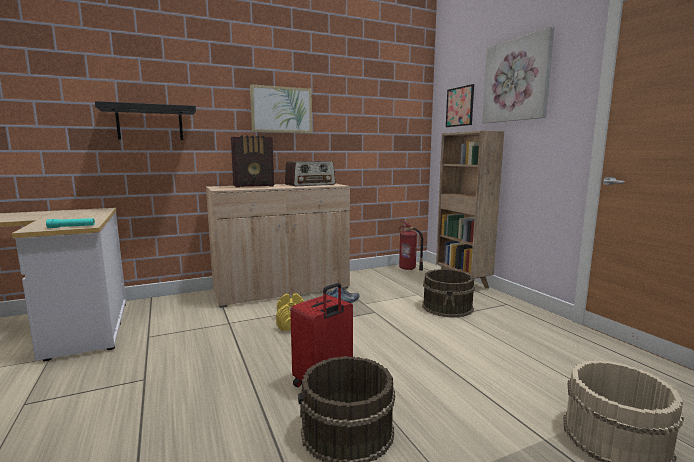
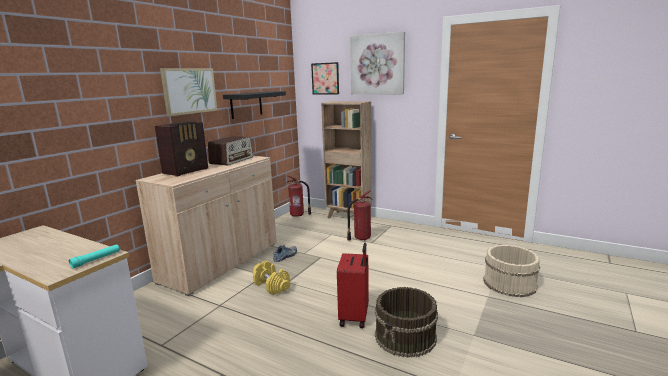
camera: 35 degrees left, 5 degrees up
(150, 123) = (66, 121): black shelf -> black shelf (246, 104)
(447, 307) = (361, 238): brown bucket -> fire extinguisher

